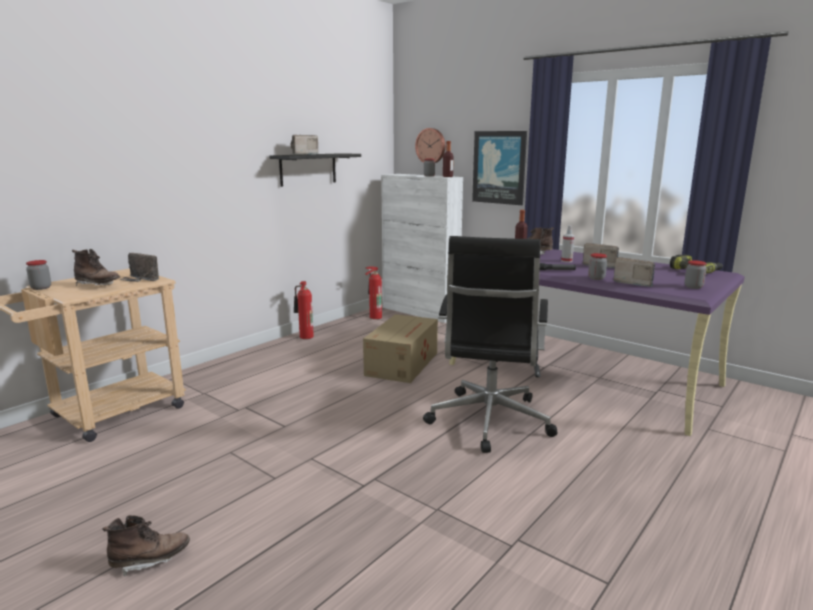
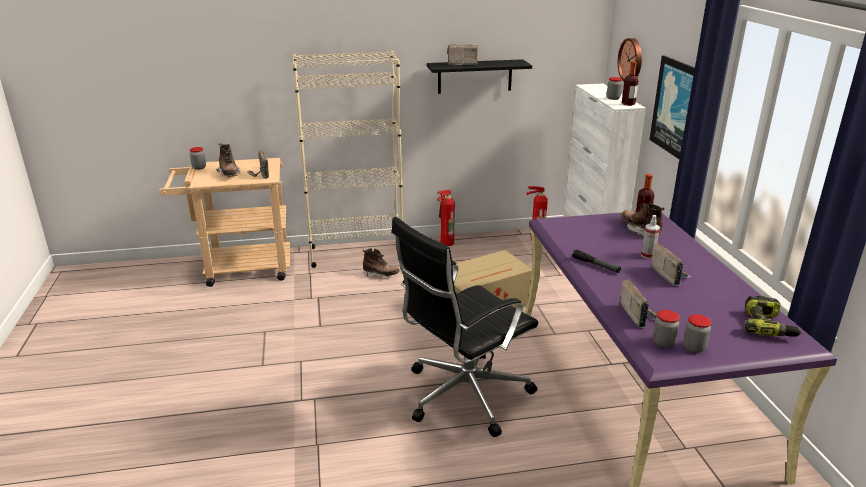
camera: 40 degrees right, 10 degrees up
(150, 560) = (146, 385): brown boot -> brown boot (381, 274)
(231, 366) = (356, 253): none -> beige bookcase
(596, 278) = (614, 293): jar -> jar (663, 342)

